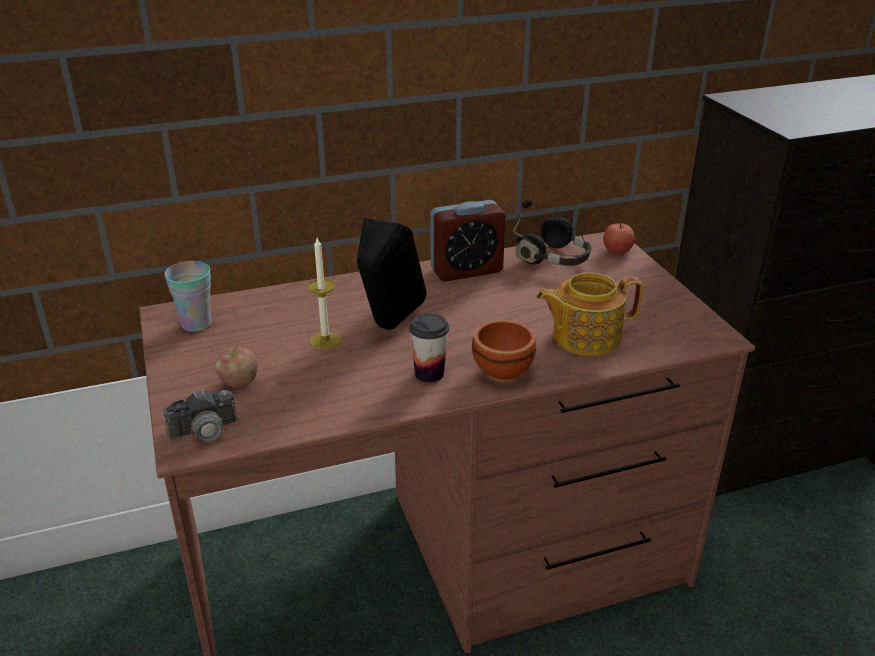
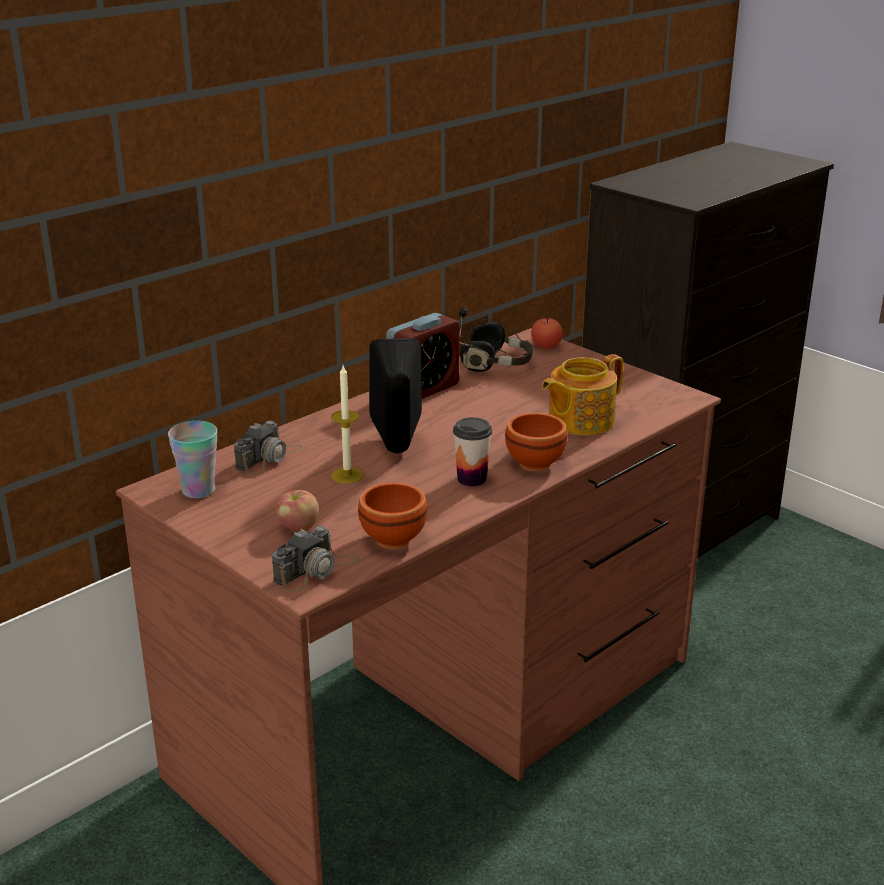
camera: 25 degrees left, 5 degrees down
(279, 307) = (270, 458): none -> camera
(302, 419) = (391, 540): none -> brown bowl

